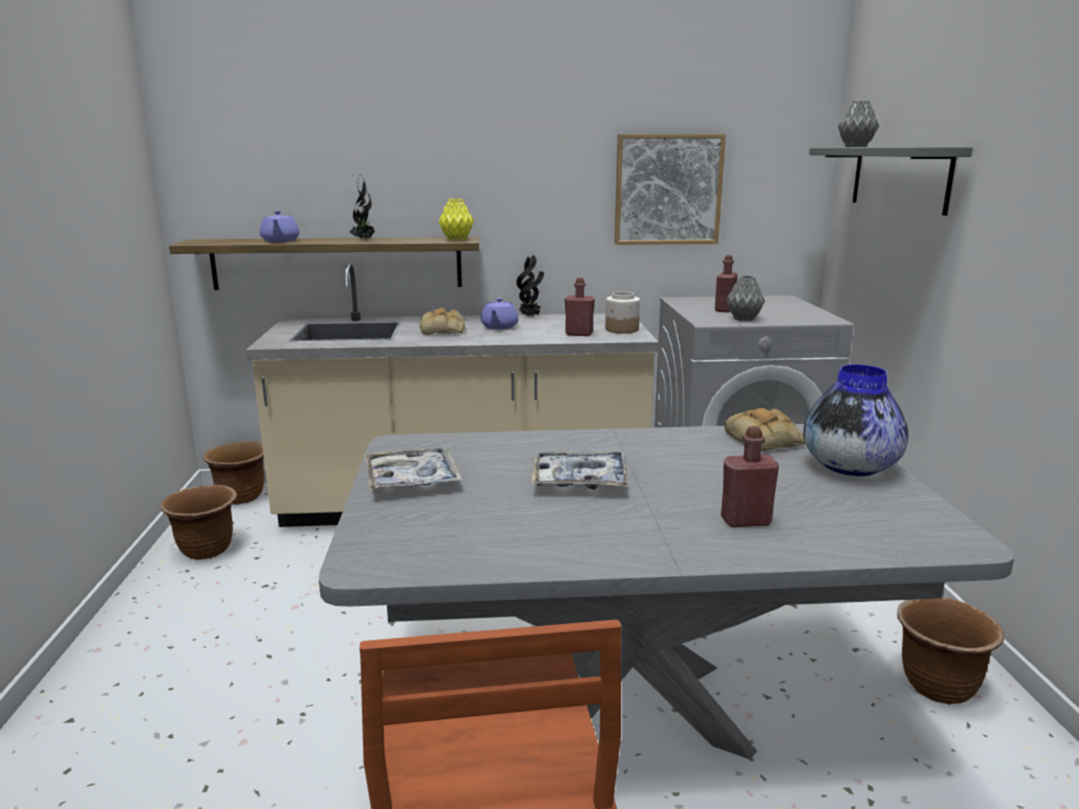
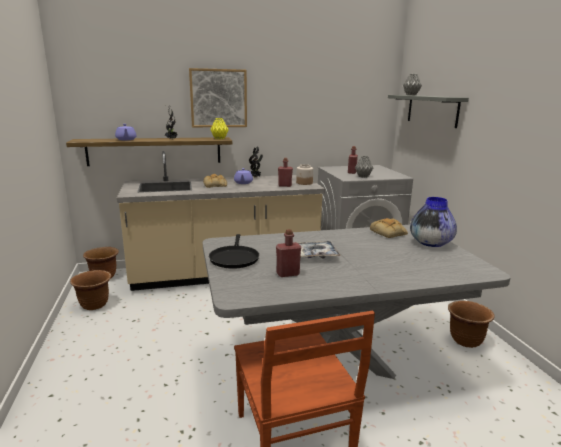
camera: 10 degrees left, 0 degrees up
(412, 479) = (234, 258): tray -> black frying pan
(668, 190) = (321, 114): picture -> picture (218, 98)
(745, 521) = (396, 268): red bottle -> red bottle (288, 274)

